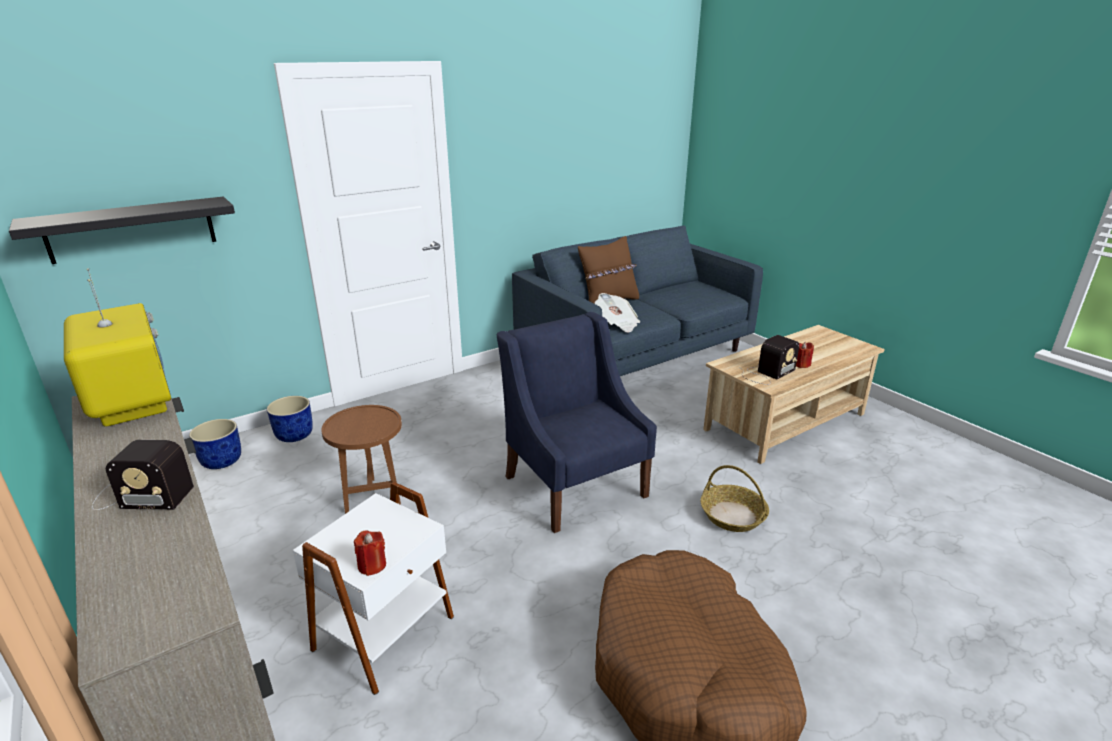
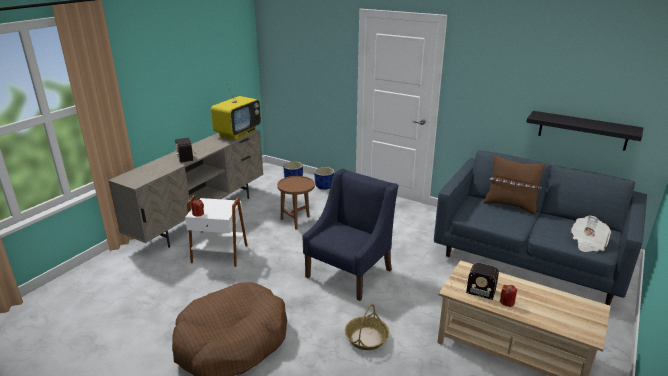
camera: 65 degrees right, 0 degrees up
(132, 229) = (296, 71): black shelf -> black shelf (582, 130)
(617, 324) = (478, 216): newspaper -> newspaper (587, 243)

